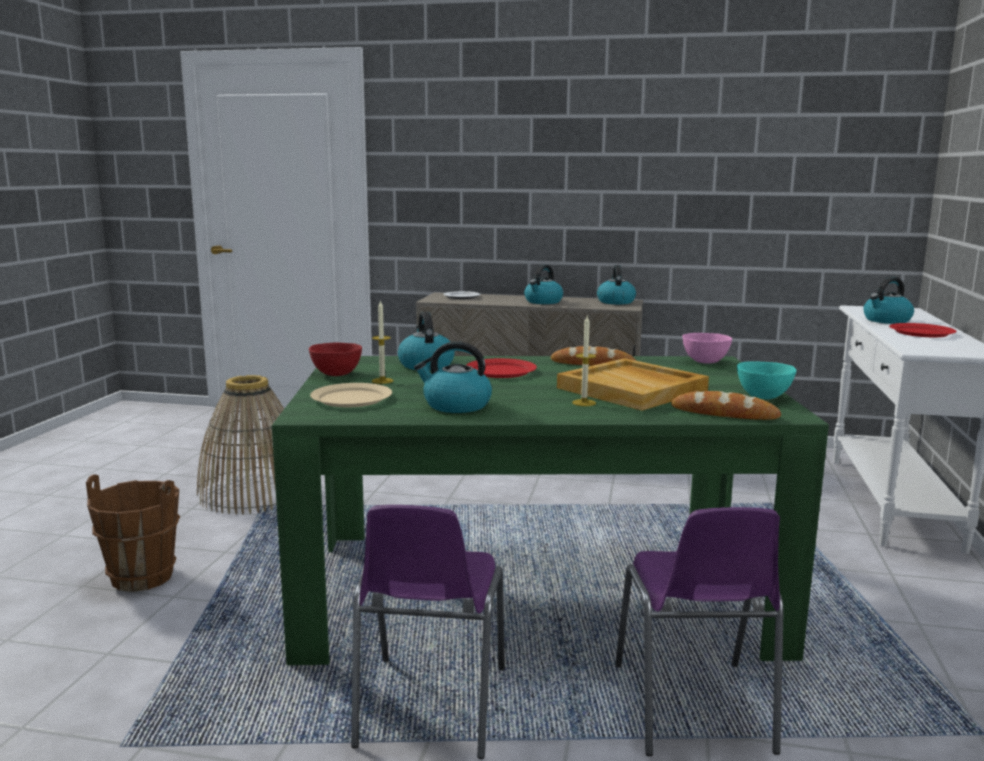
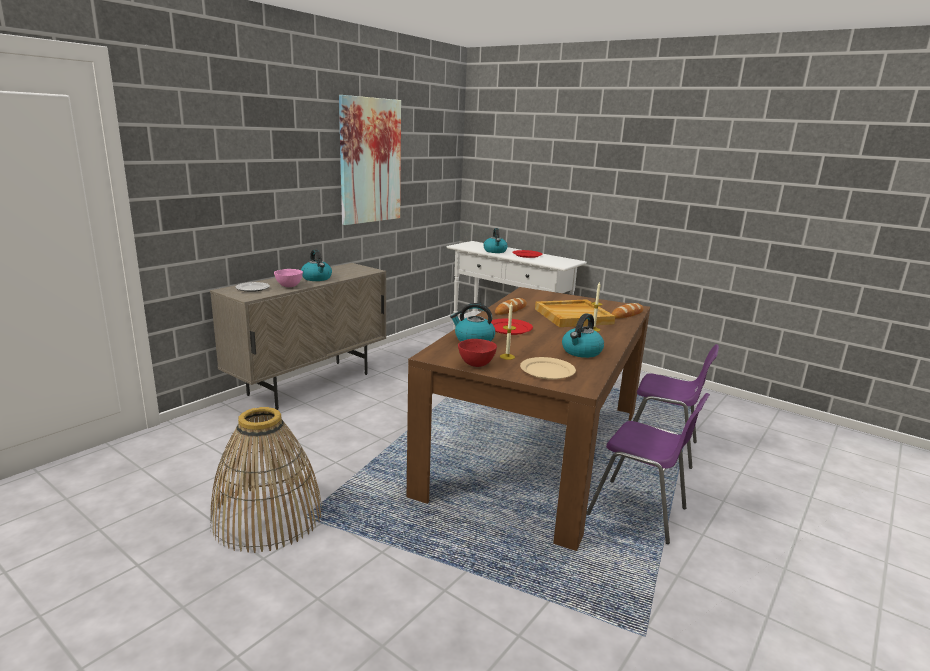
camera: 65 degrees left, 5 degrees up
(142, 577) = (394, 604): brown bucket -> none
(534, 592) = (536, 450): green dining table -> brown dining table
(615, 301) = (348, 267): kettle -> none
(693, 158) = (370, 161): none -> picture
(704, 362) = (528, 293): pink bowl -> pink bowl (288, 286)
(764, 397) = (603, 302): turquoise bowl -> none

